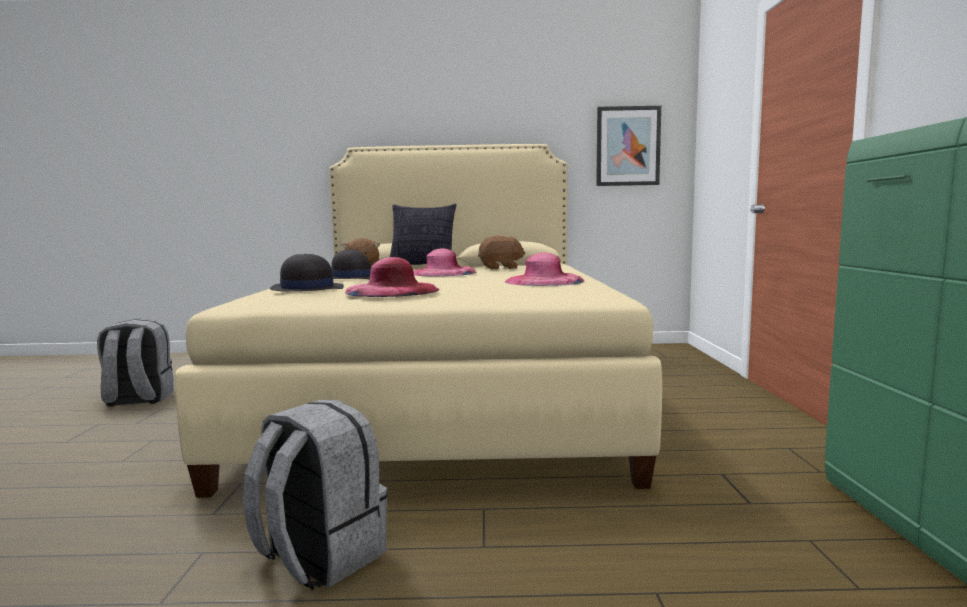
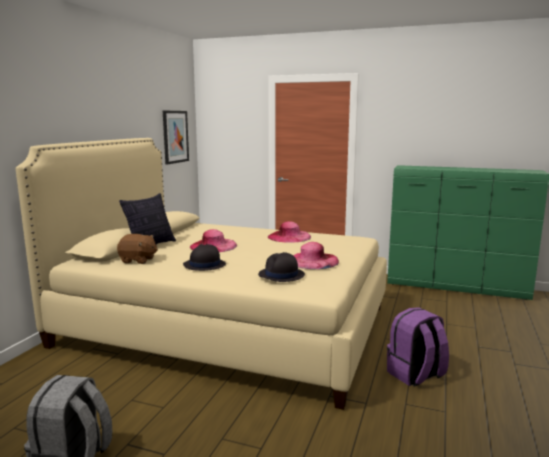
camera: 70 degrees left, 5 degrees up
(319, 557) = (415, 375): grey backpack -> purple backpack
(501, 268) = (198, 234): brown plush toy -> none

